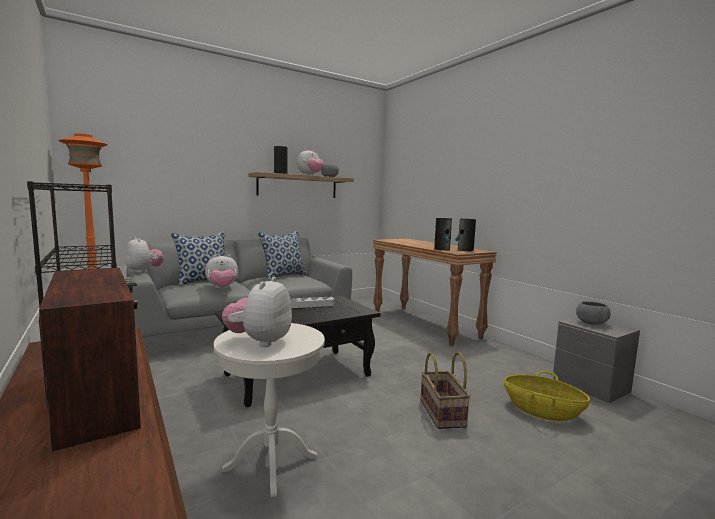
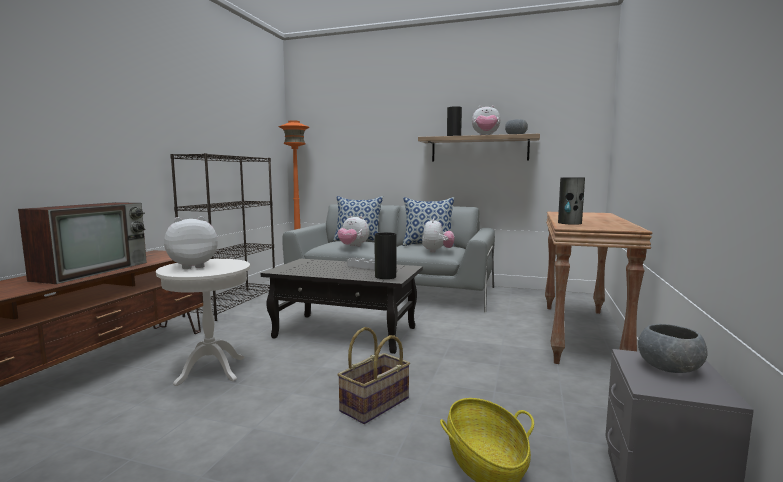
camera: 50 degrees right, 0 degrees up
(144, 271) = (314, 226): plush toy -> plush toy (437, 251)
(465, 250) = (603, 226): vase -> vase (385, 276)

